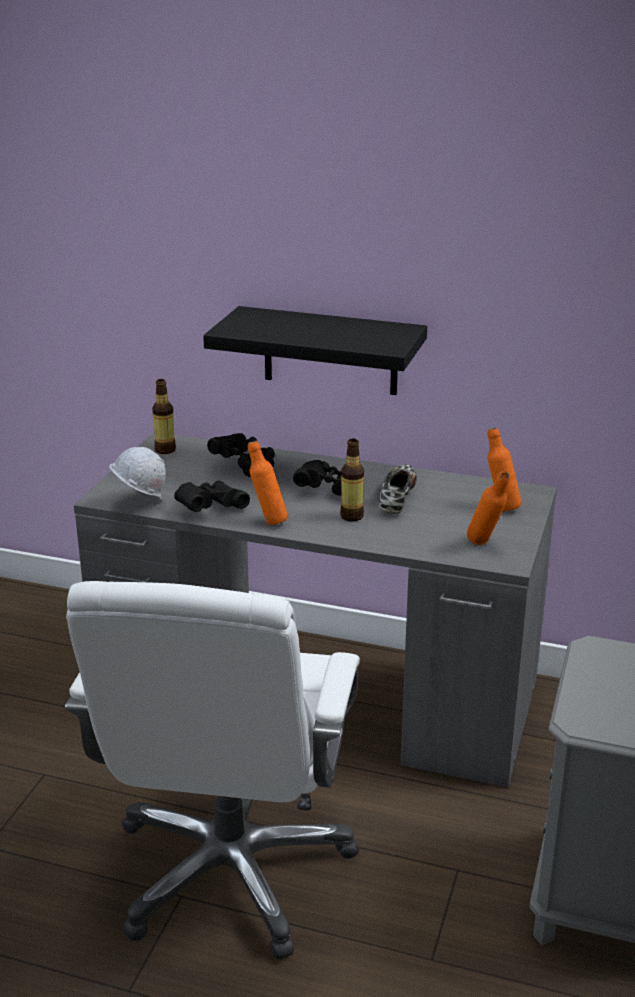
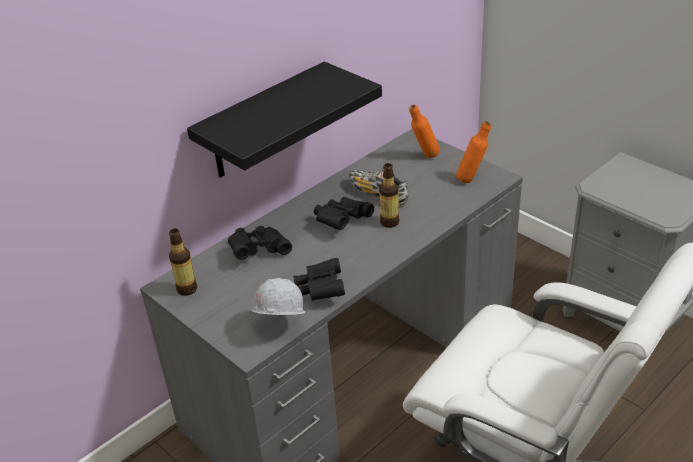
camera: 60 degrees left, 10 degrees up
(268, 521) = (367, 265): orange bottle -> none

